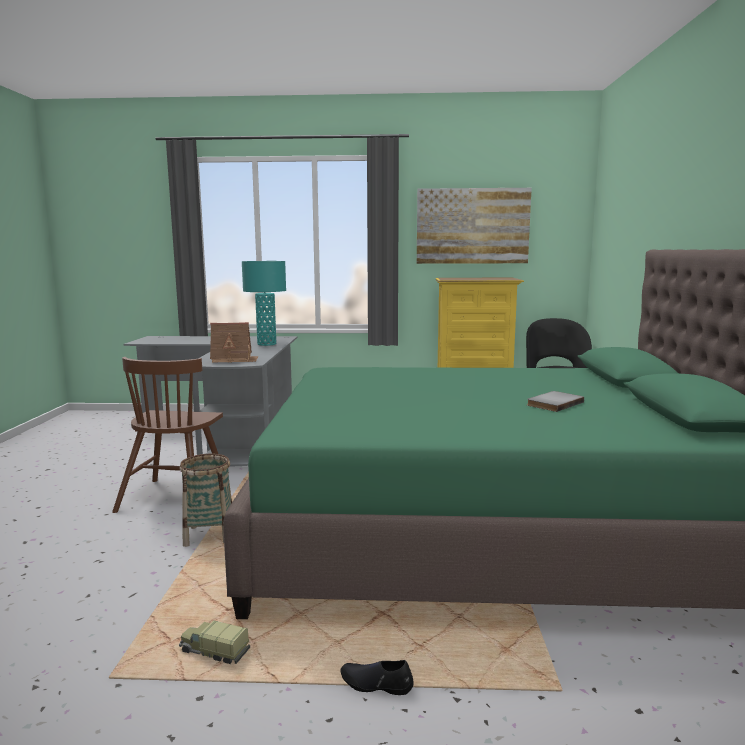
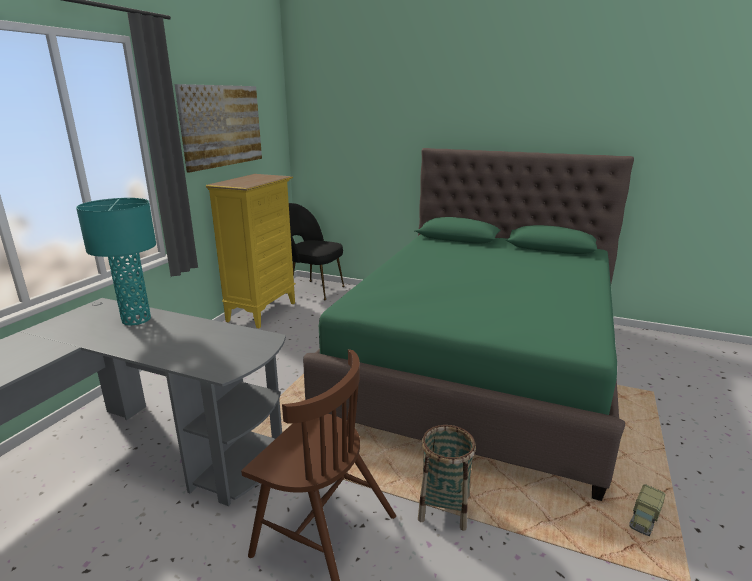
camera: 70 degrees left, 10 degrees up
(234, 359) = (228, 348): toy house -> none
(376, 684) = (662, 448): black shoe -> none
(553, 403) = (517, 264): grey book -> none

